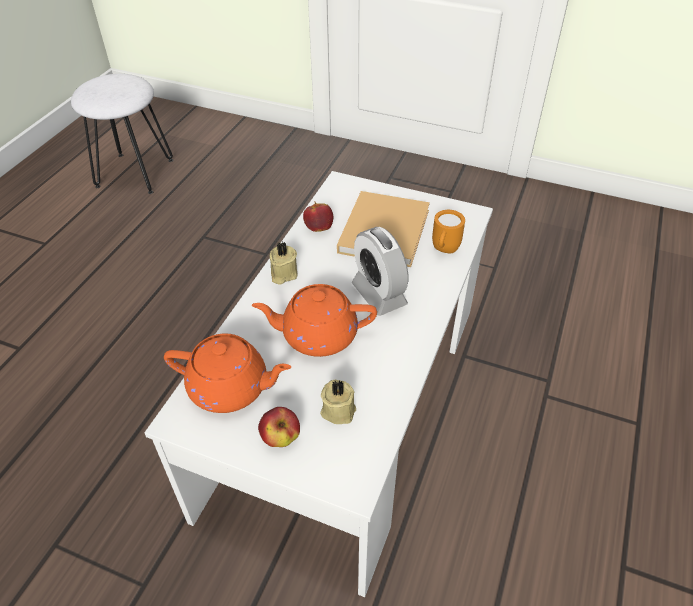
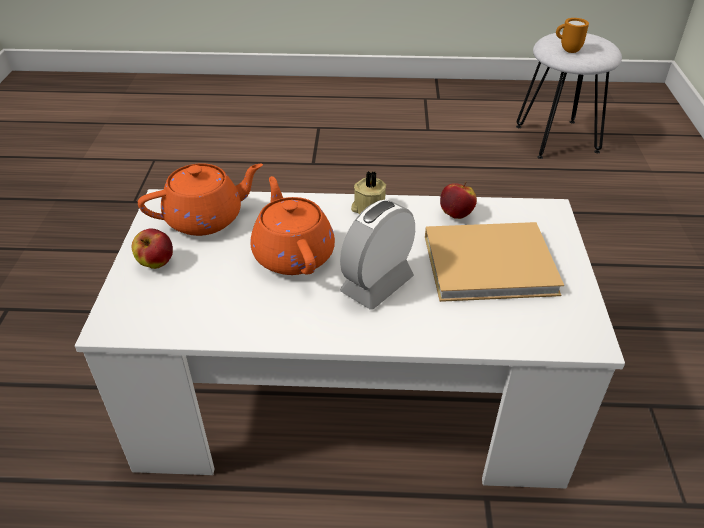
camera: 70 degrees right, 5 degrees down
(231, 388) = (206, 218): orange teapot -> orange teapot turned 105 degrees counterclockwise
(338, 409) = (199, 292): beige candle -> none
(444, 251) = (490, 326): orange mug -> orange mug (567, 50)

